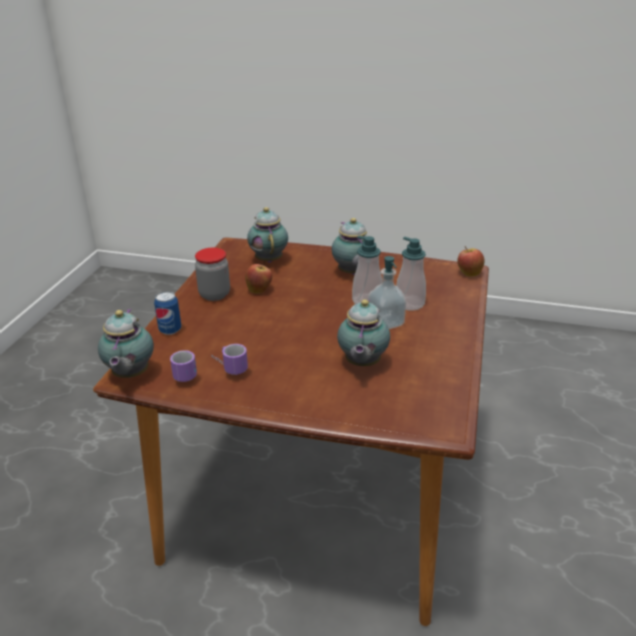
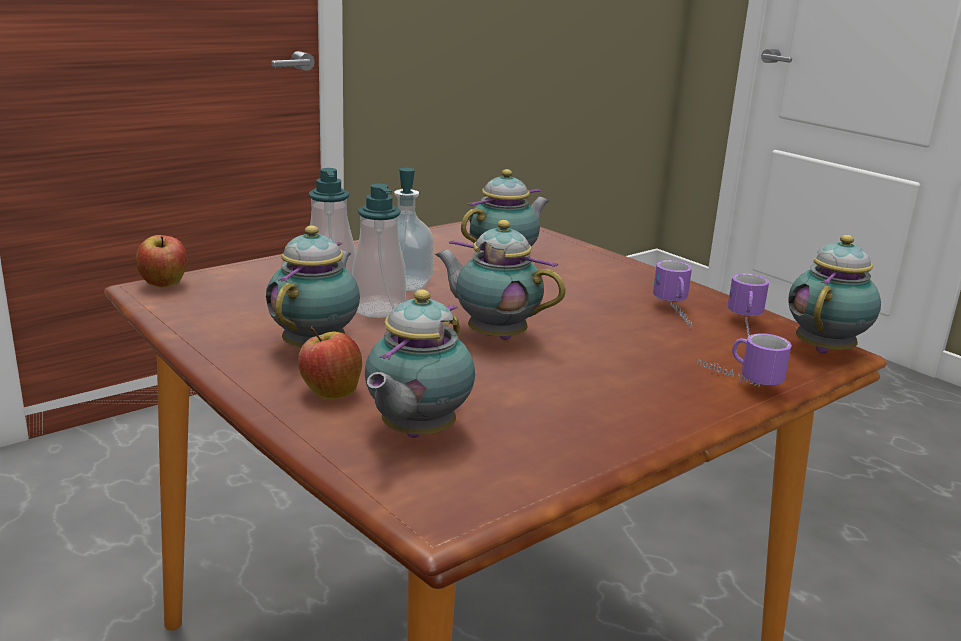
camera: 145 degrees left, 10 degrees down
(170, 330) = (737, 380): can -> mug
(214, 294) = (612, 406): jar -> none
(259, 290) = (518, 382): apple -> apple (330, 393)
(298, 308) = (493, 336): none -> teapot

